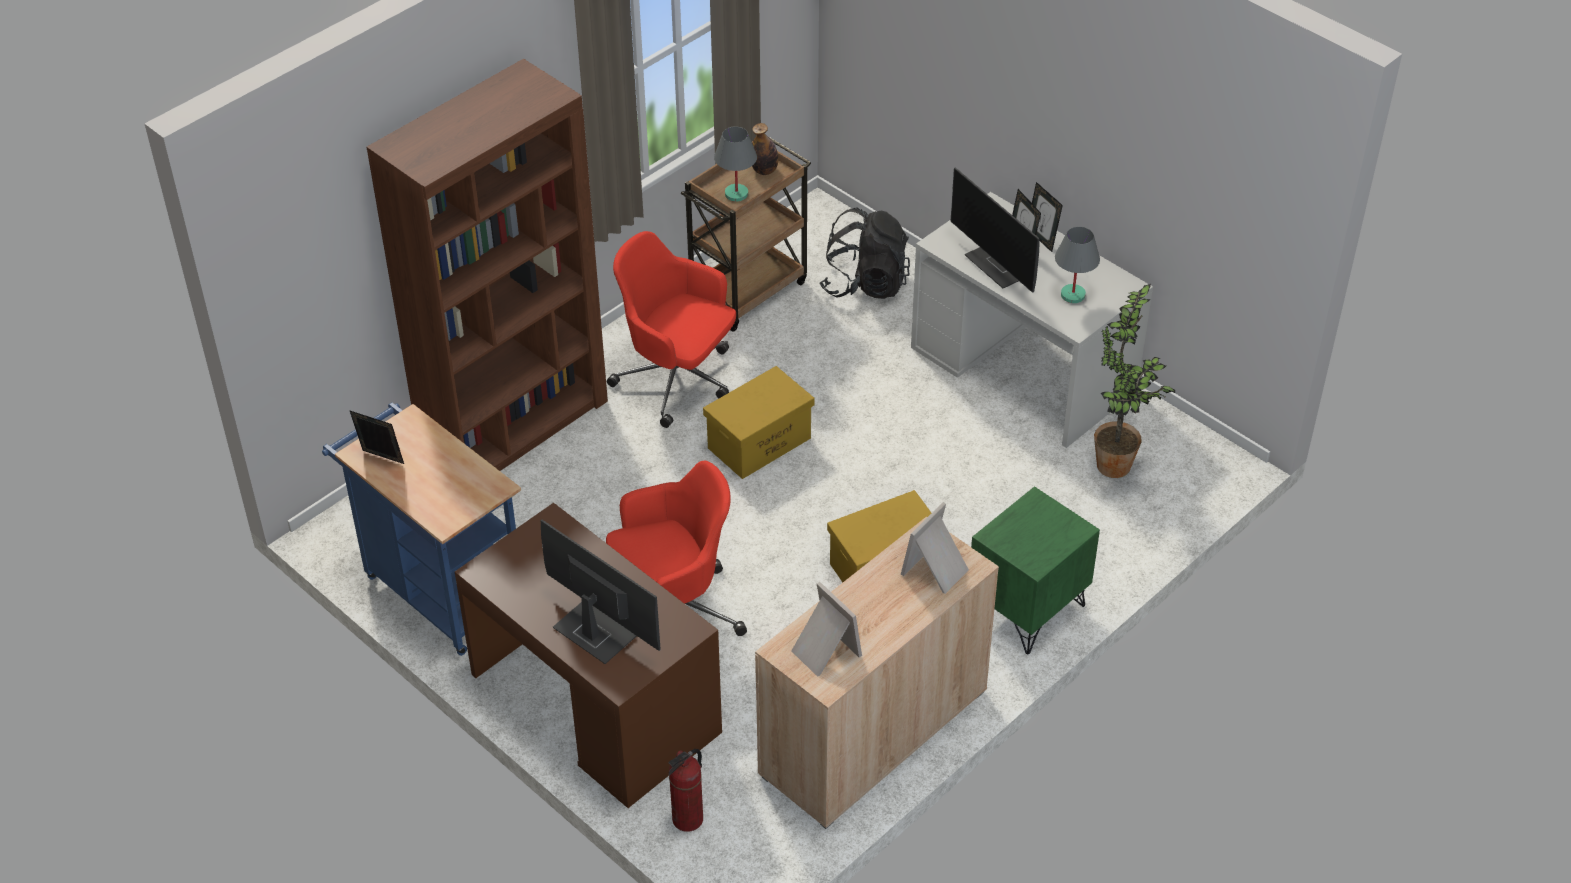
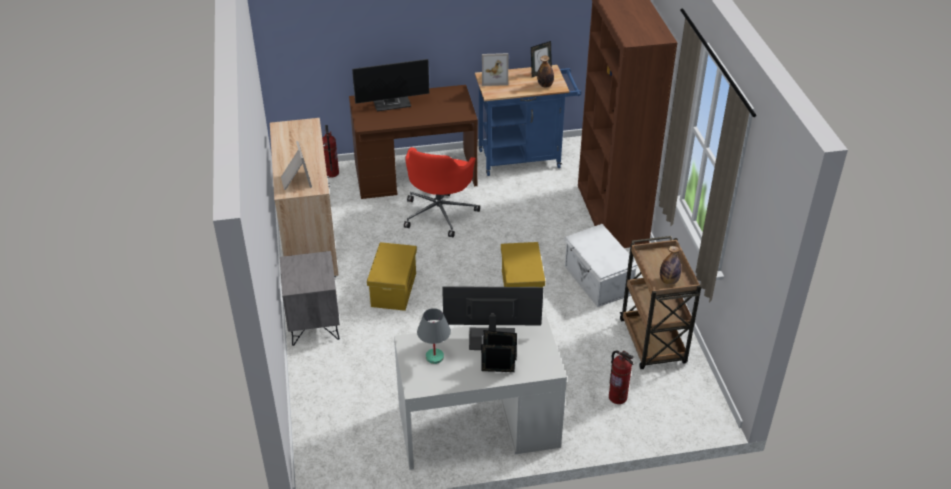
camera: 125 degrees right, 5 degrees down
(417, 437) = (545, 85): none -> bottle
(677, 380) = (597, 281): red office chair -> white storage box
(736, 194) = (654, 259): grey table lamp -> none
(823, 651) = (296, 132): picture frame -> picture frame (494, 78)
(865, 283) = (618, 397): black backpack -> fire extinguisher
(1027, 610) = (313, 323): green nightstand -> grey nightstand
(1115, 470) = (362, 417): potted plant -> none

